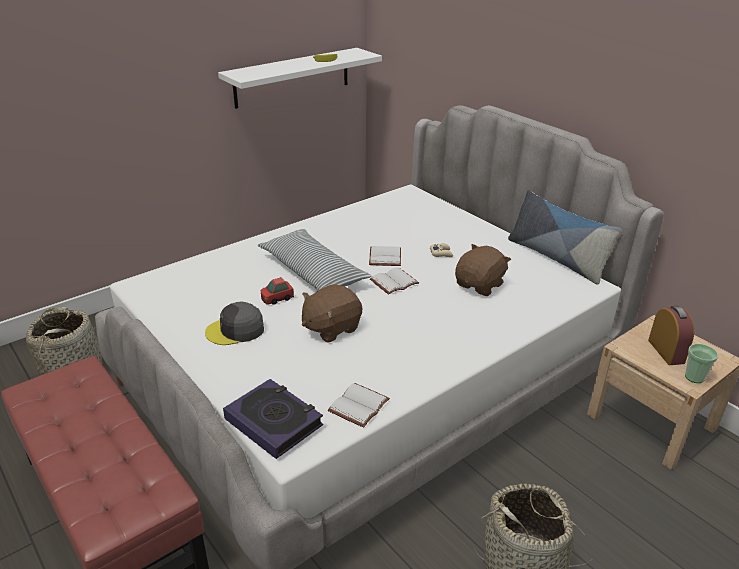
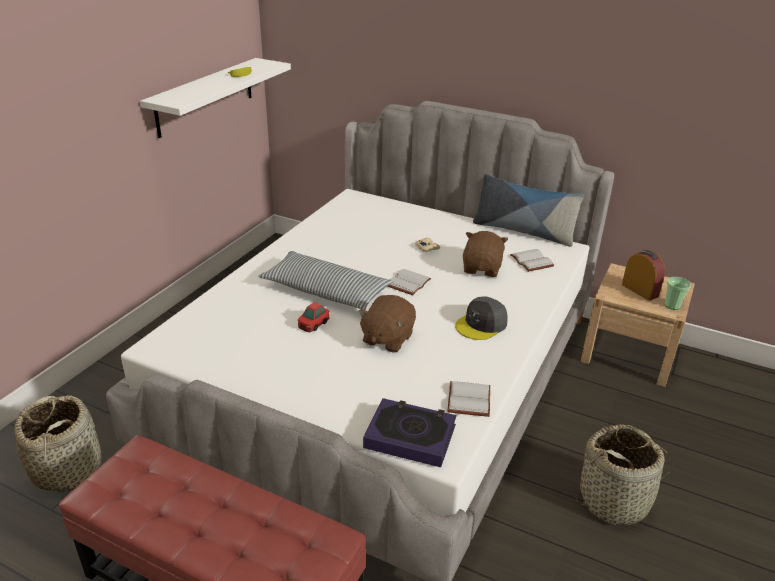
camera: 25 degrees left, 0 degrees up
(236, 330) = (299, 365): grey cap -> grey cap (481, 324)
(384, 257) = (380, 262): white book -> white book (530, 261)

